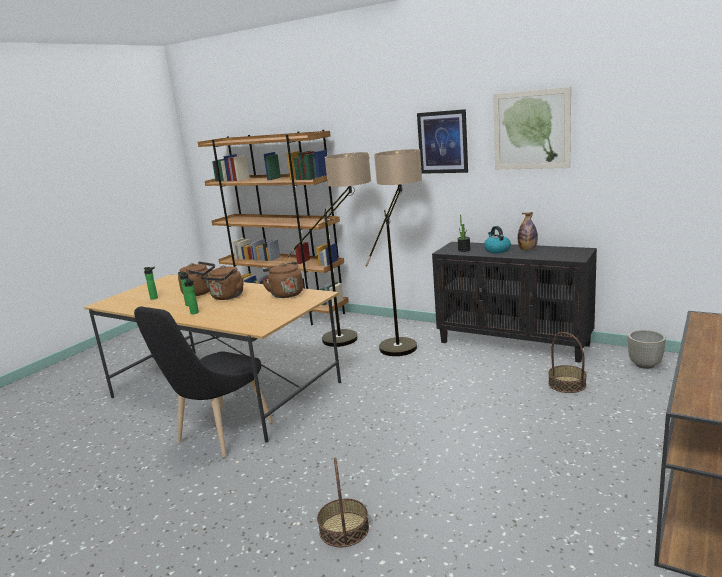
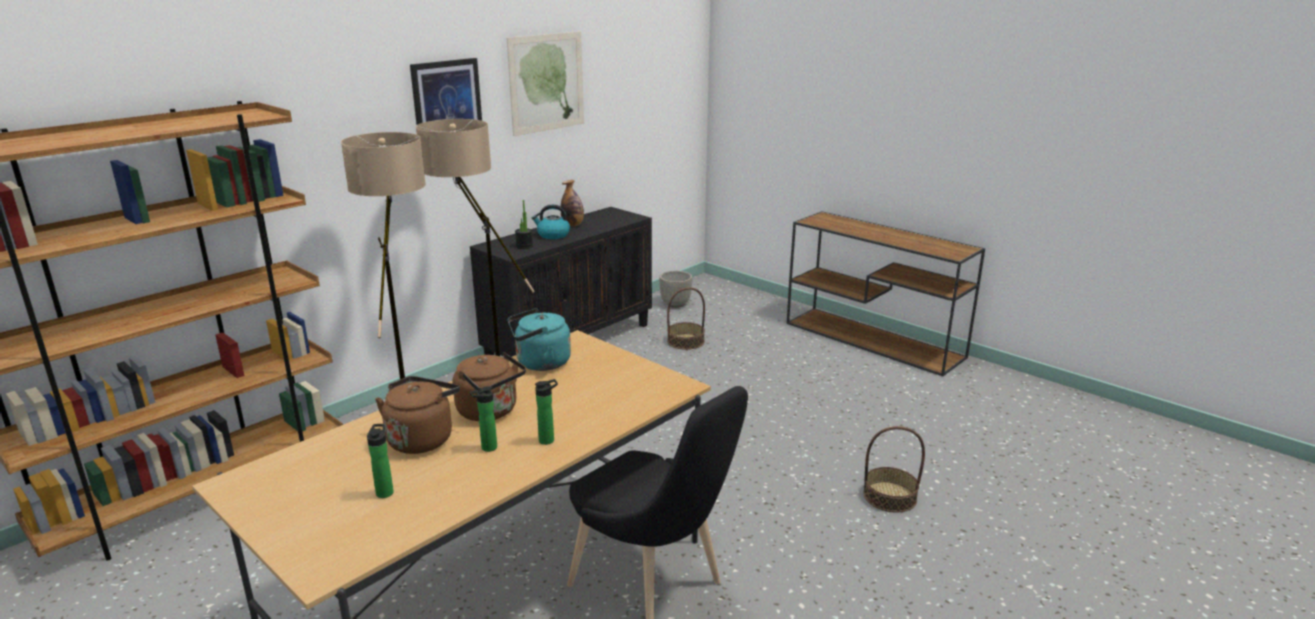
camera: 80 degrees left, 5 degrees up
(286, 294) = (540, 363): brown kettle -> turquoise kettle

